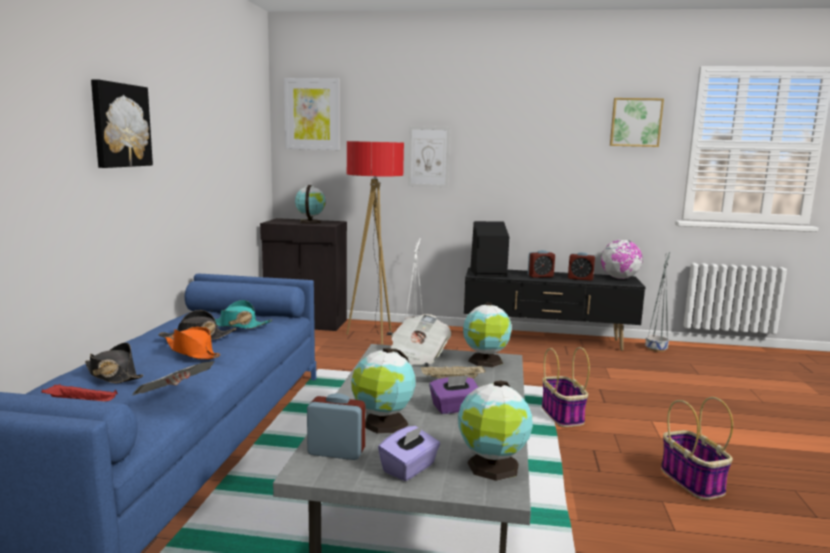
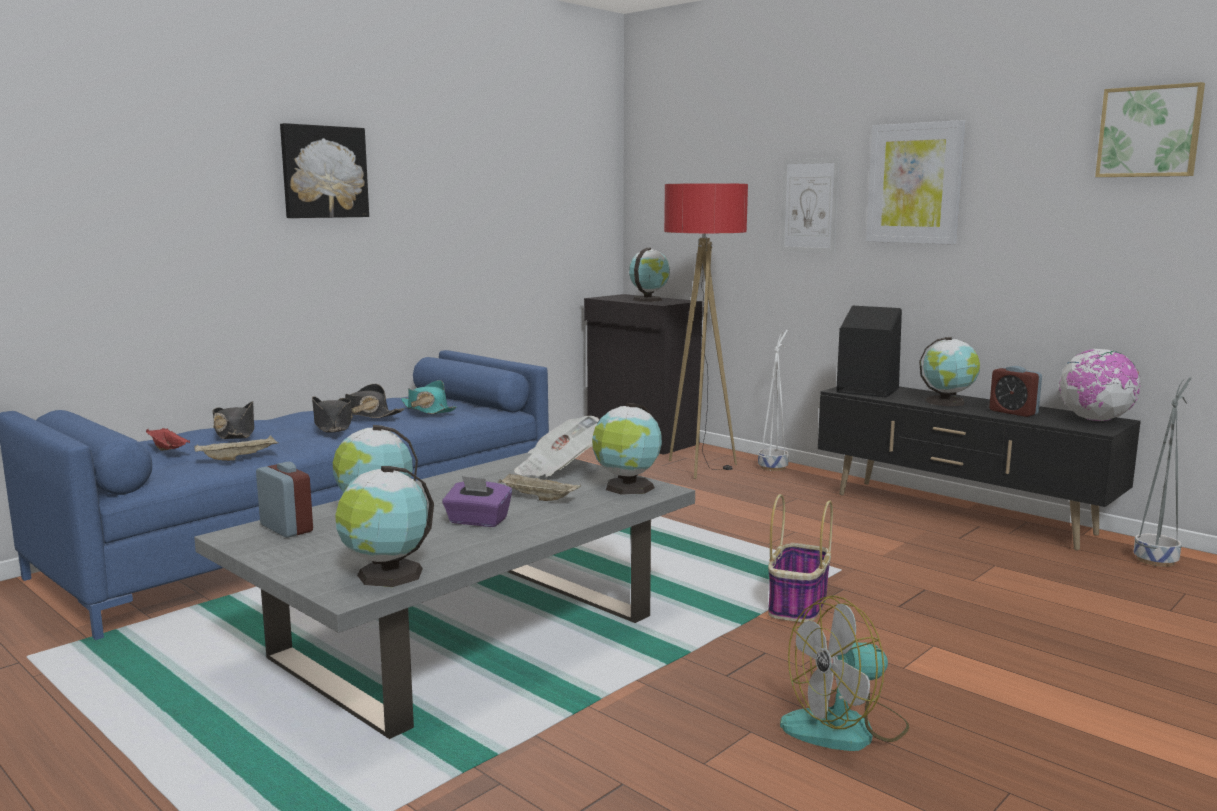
camera: 35 degrees right, 0 degrees up
(174, 398) = (239, 458): newspaper -> beige tray
(193, 352) = (333, 425): orange hat -> black hat
(312, 114) = (668, 149): picture -> picture (914, 183)
(409, 468) = (314, 555): purple tissue box -> none
(540, 276) = (947, 402): alarm clock -> globe
(693, 481) = (846, 727): basket -> fan

